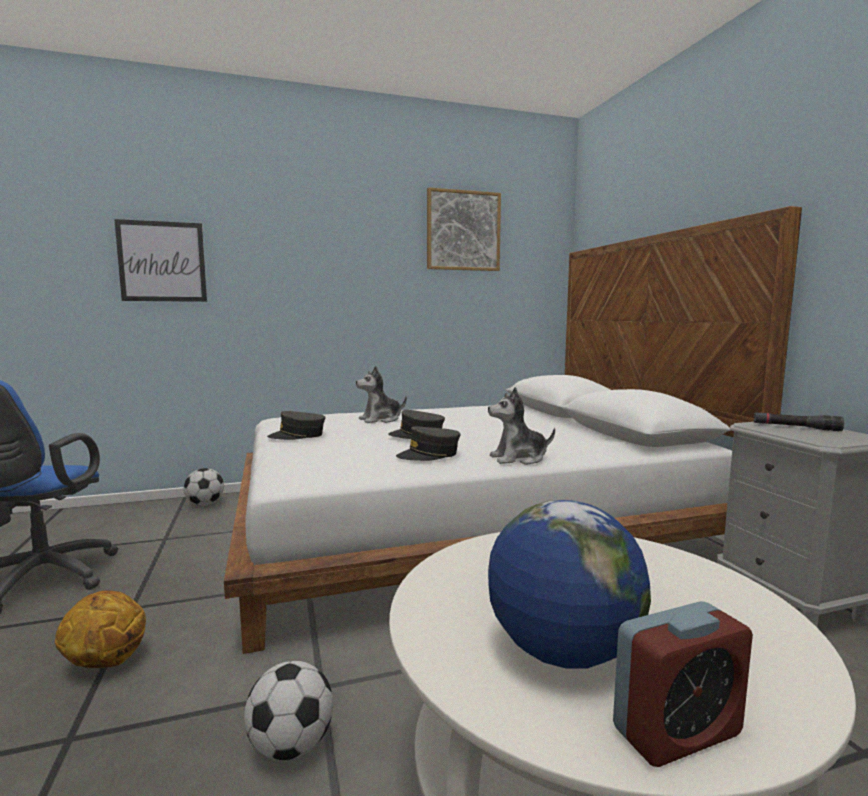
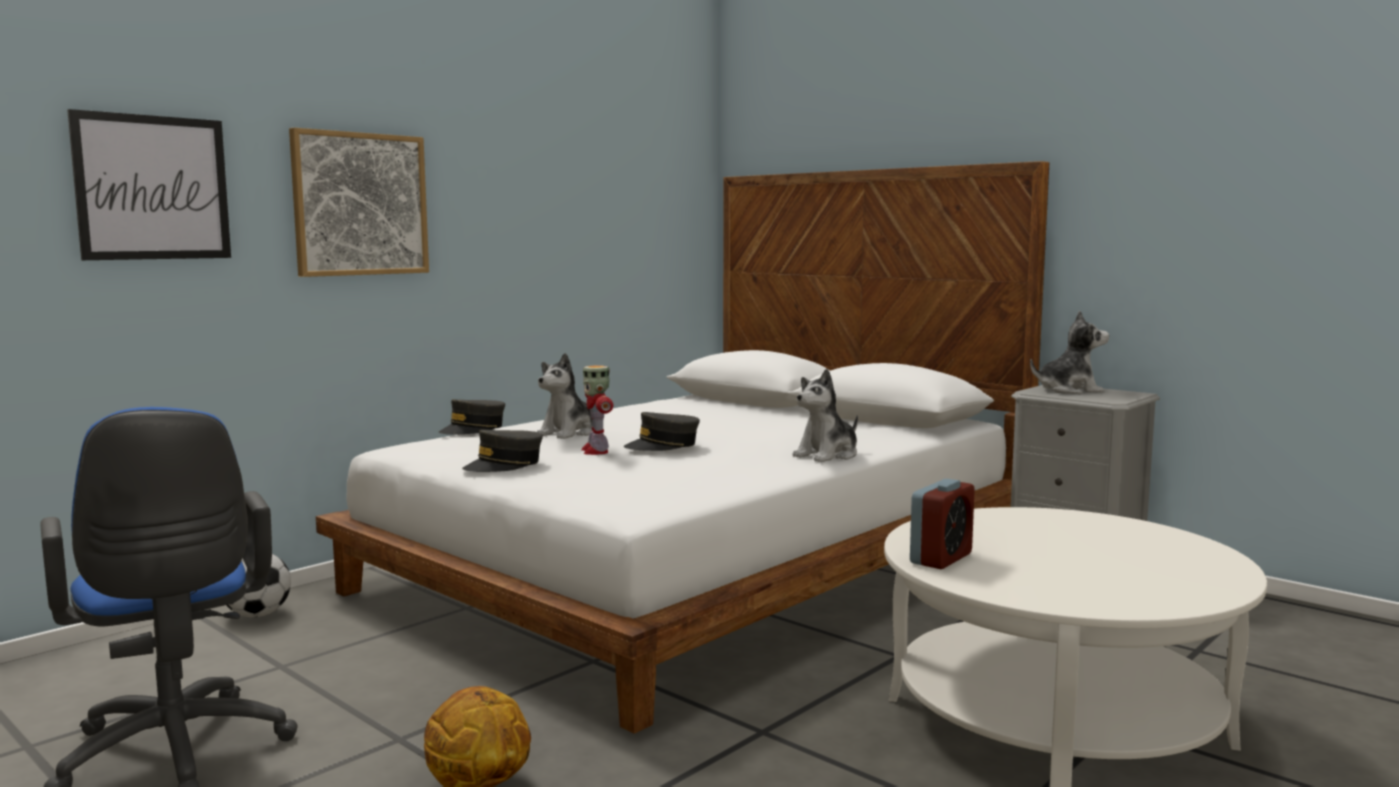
camera: 30 degrees left, 0 degrees up
(291, 746) = (802, 772): football -> none
(372, 433) = (596, 451): none -> toy robot
(429, 455) = (731, 463): grey cap -> grey cap (473, 429)
(463, 231) = (591, 141): picture -> picture (360, 204)
(562, 652) = (1084, 576): globe -> none
(676, 732) = (1194, 591): alarm clock -> alarm clock (941, 558)
(795, 427) = (1069, 390): black flashlight -> plush toy

